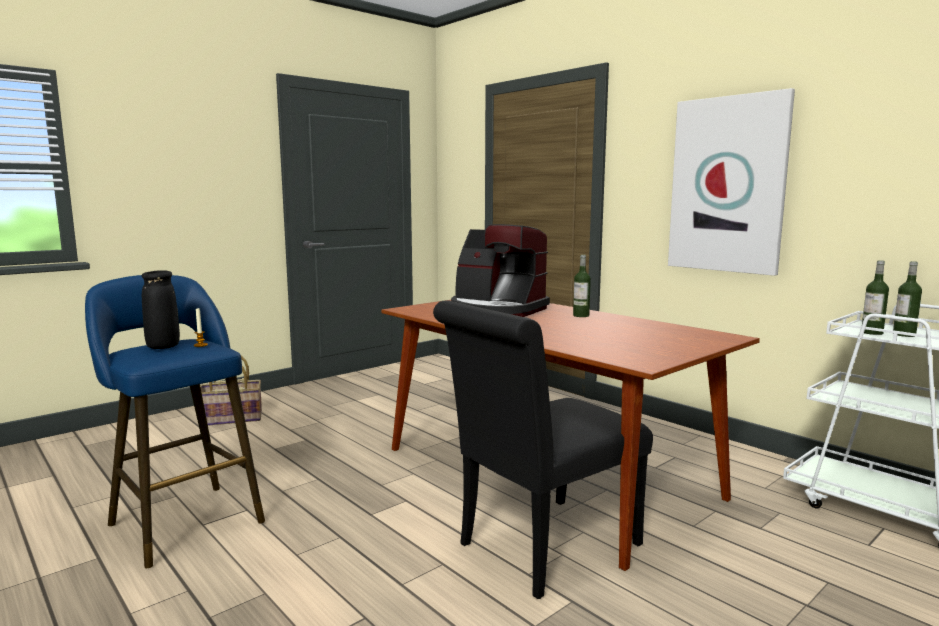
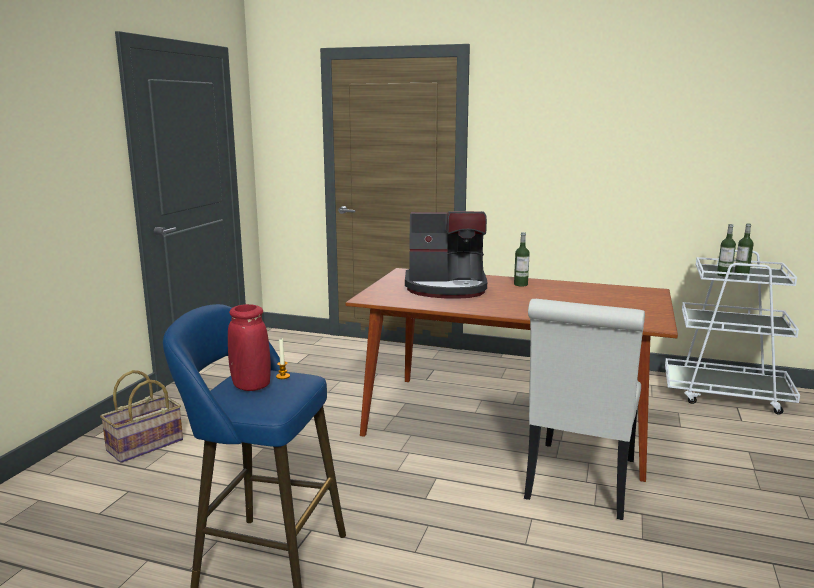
camera: 30 degrees left, 5 degrees up
(163, 347) = (251, 386): black vase -> red vase
(541, 549) = (579, 484): black chair -> white chair
(728, 185) = (588, 161): picture -> none

